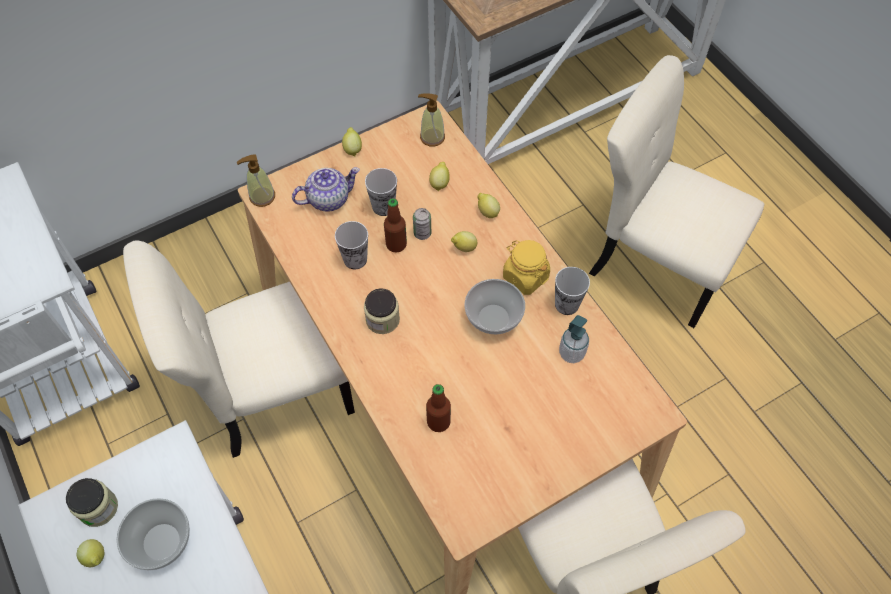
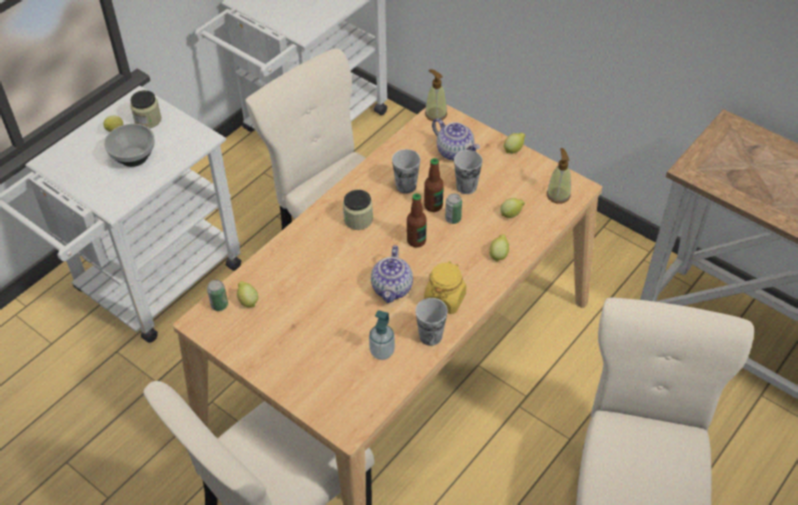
camera: 70 degrees right, 10 degrees down
(438, 422) = (282, 281): bottle -> bottle (416, 241)
(447, 499) = (219, 305): none -> can
(463, 248) = (452, 249): lemon -> lemon (248, 301)
(493, 318) = (392, 288): bowl -> teapot

